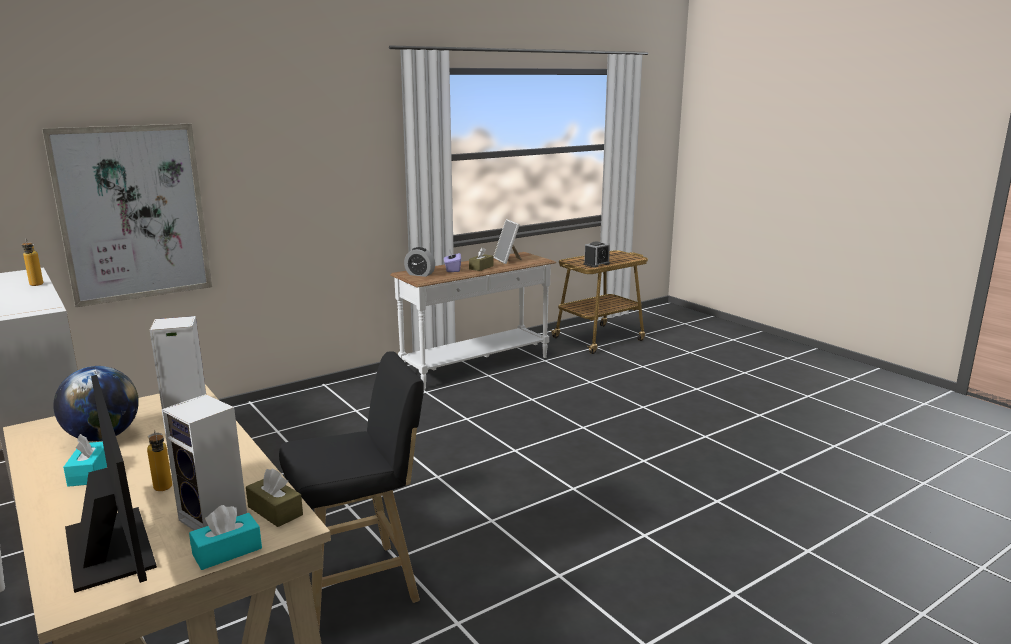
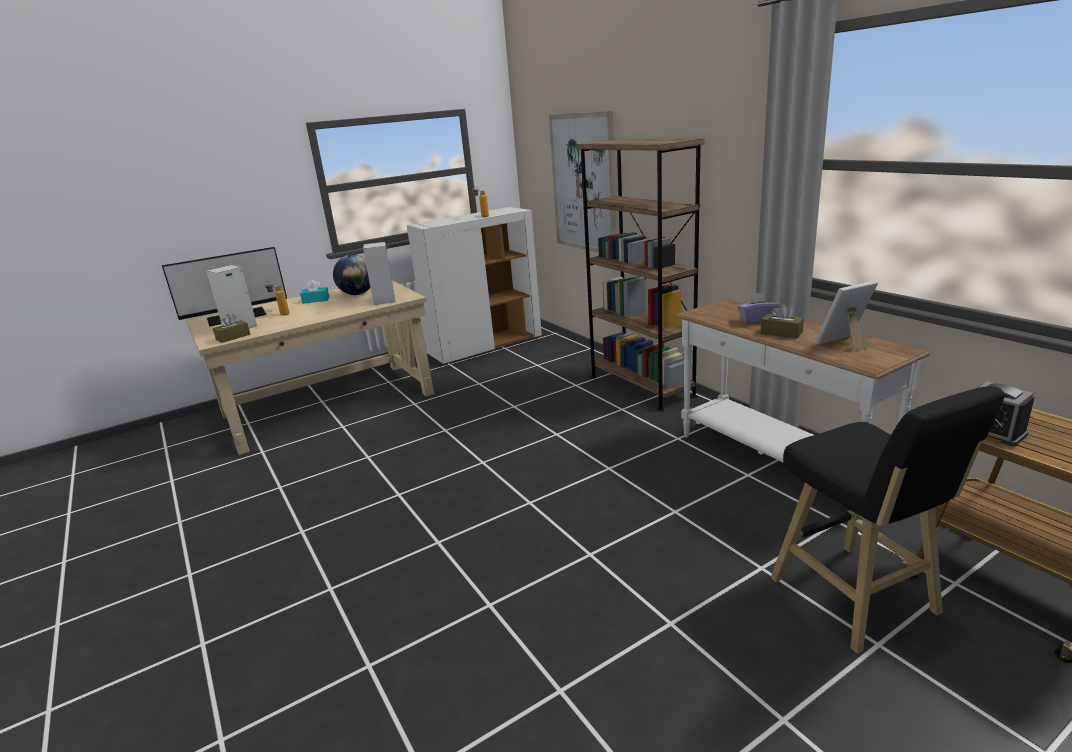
camera: 95 degrees right, 5 degrees up
(227, 551) = (206, 335): turquoise tissue box -> none
(309, 400) = (641, 386): none -> brown bookcase
(361, 585) = (344, 448): black stool -> black stool (858, 601)
(420, 274) = (722, 310): alarm clock -> none

